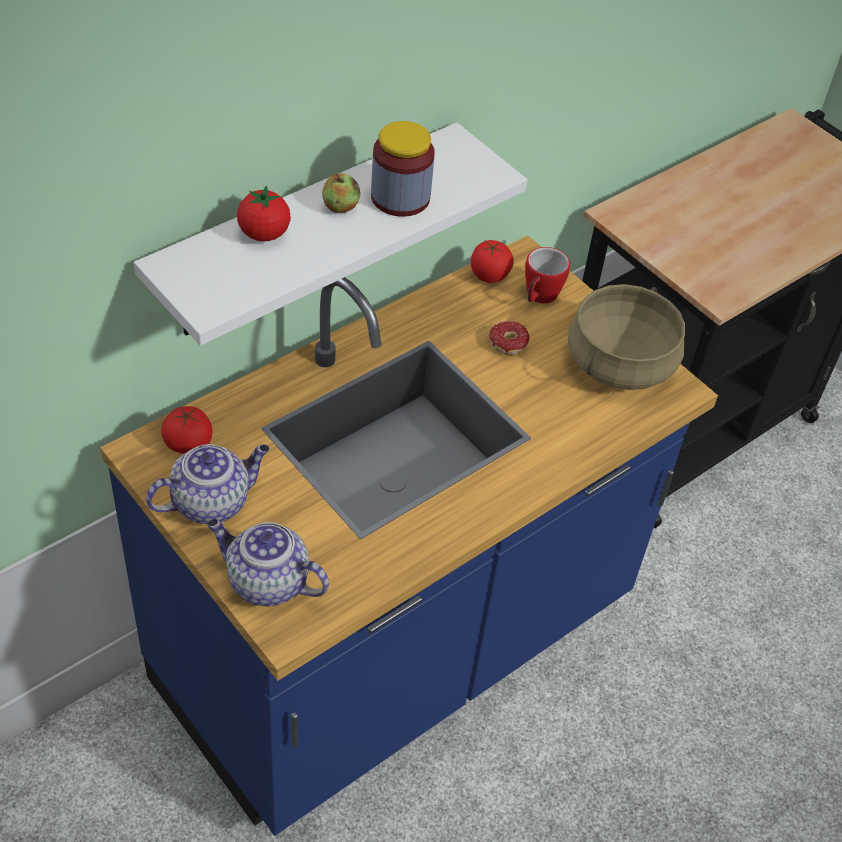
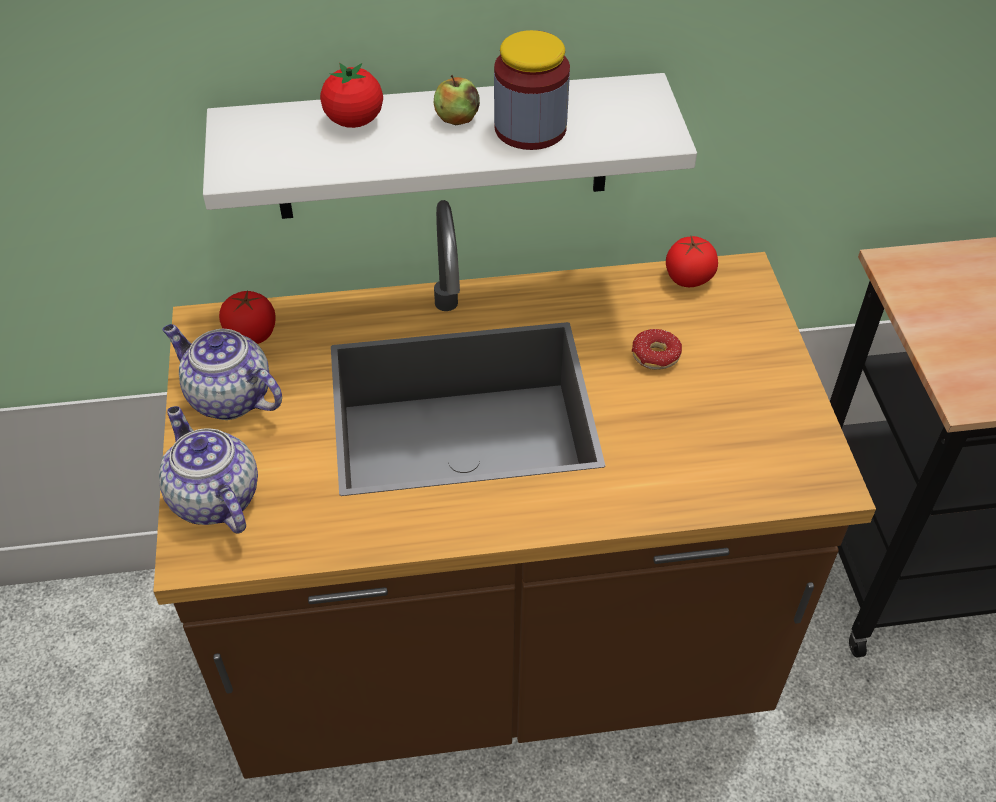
camera: 35 degrees right, 0 degrees up
(212, 501) = (228, 397): teapot -> teapot turned 150 degrees counterclockwise
(397, 647) = (497, 654): blue counter -> brown counter
(539, 297) = (728, 320): mug -> none
(619, 362) = (774, 424): beige cooking pot -> none

